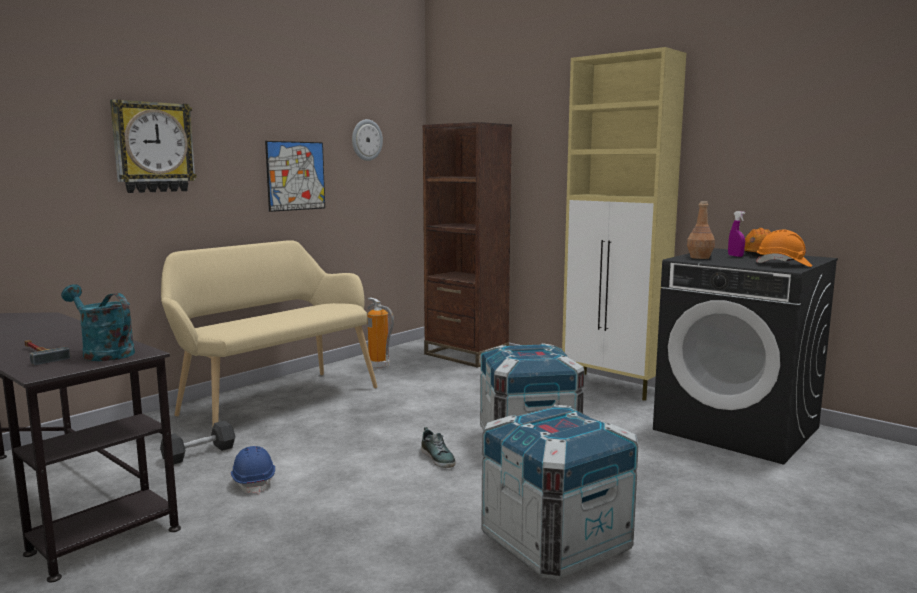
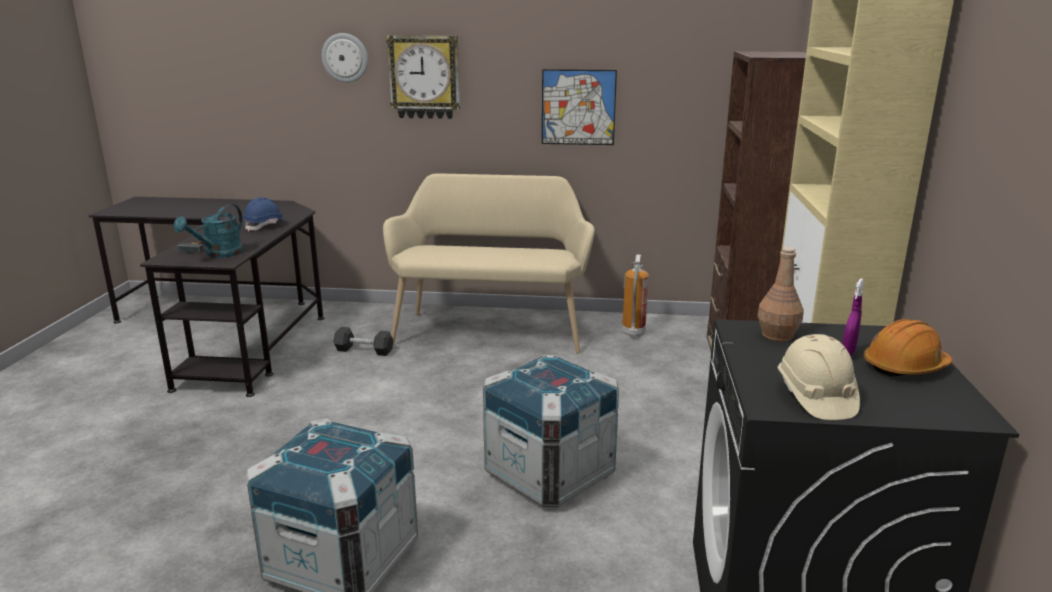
camera: 55 degrees right, 10 degrees up
(103, 353) = (219, 254): turquoise watering can -> turquoise watering can turned 150 degrees counterclockwise
(254, 482) = (338, 388): blue hard hat -> blue hard hat (265, 226)
(366, 140) = (685, 66): wall clock -> wall clock (345, 58)
(438, 458) = (458, 441): shoe -> none
(783, 264) = (815, 397): orange hard hat -> beige hard hat

